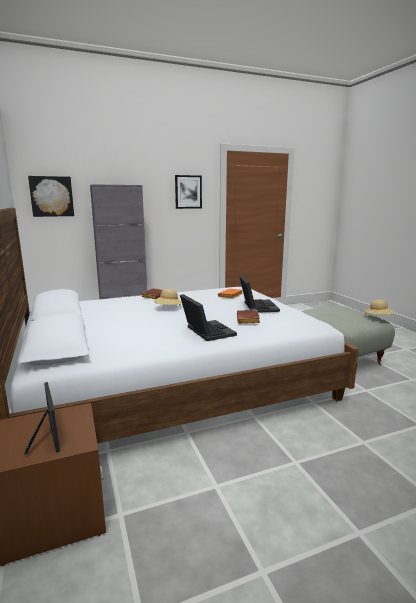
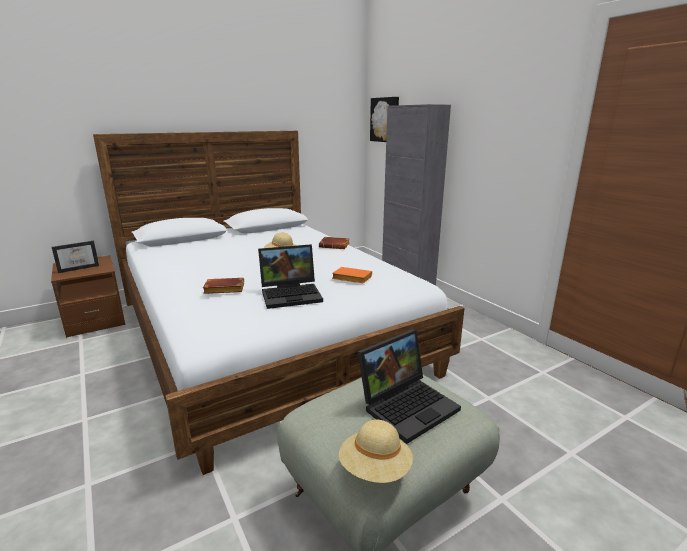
camera: 80 degrees right, 5 degrees up
(188, 192) = (519, 113): picture -> none
(206, 331) = (193, 275): laptop -> laptop (408, 405)

